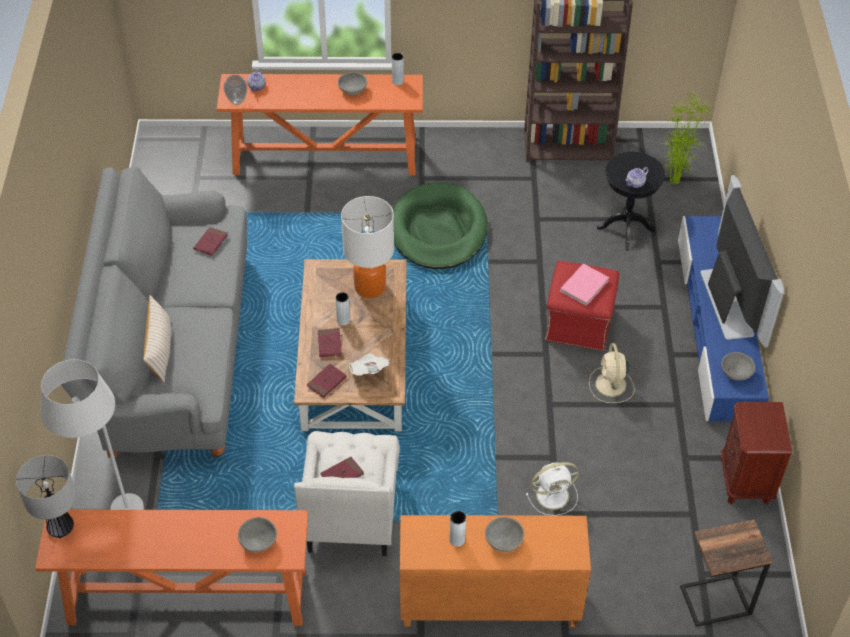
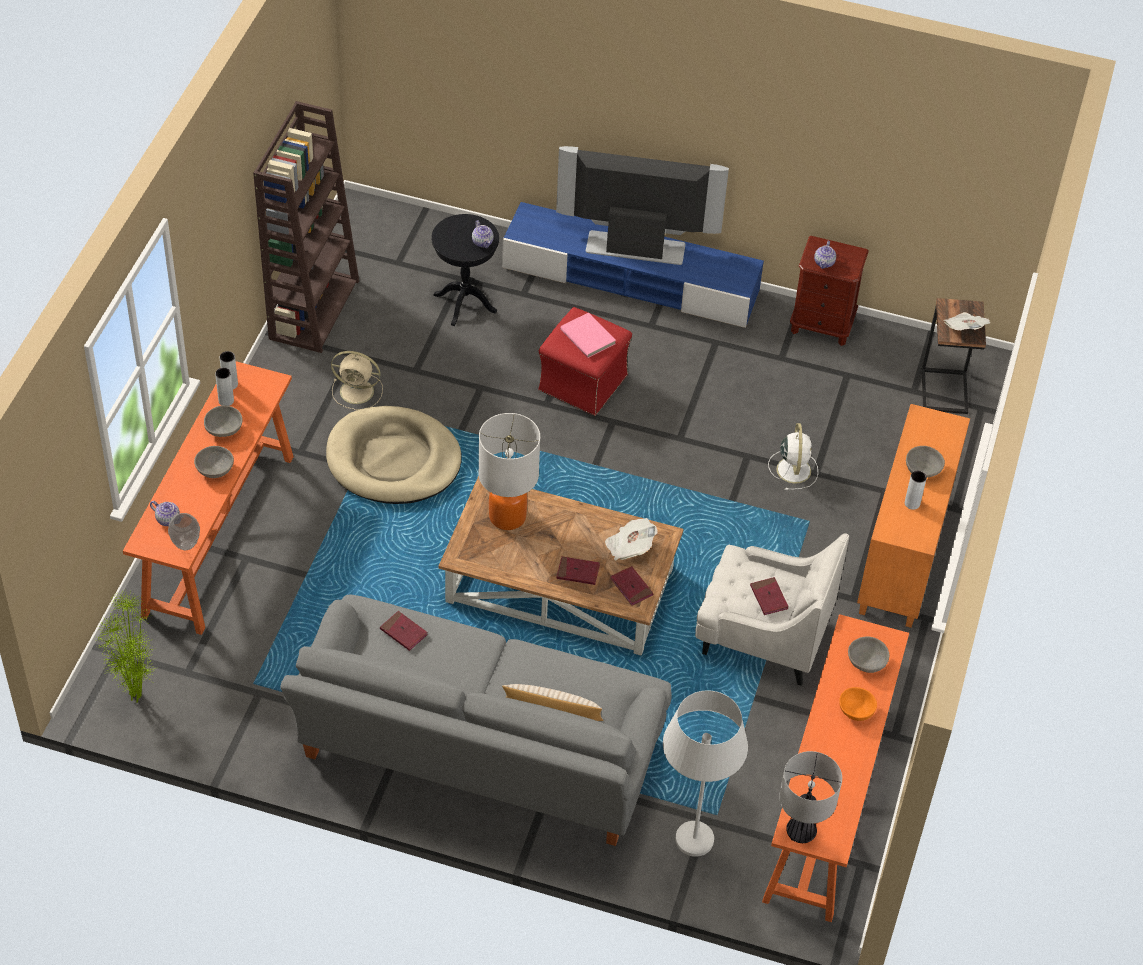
camera: 75 degrees left, 0 degrees up
(200, 544) = (856, 711): none -> orange bowl
(343, 320) = (548, 552): grey vase -> grey vase (226, 401)
(438, 230) = (393, 460): green dog bed -> beige dog bed
(611, 385) = (674, 383): beige fan -> beige fan (358, 391)
(675, 183) = (416, 242): potted plant -> potted plant (138, 696)
(722, 551) = (964, 330): none -> newspaper
(736, 373) = (725, 271): grey bowl -> grey bowl (215, 469)
(751, 420) = (824, 263): none -> teapot

